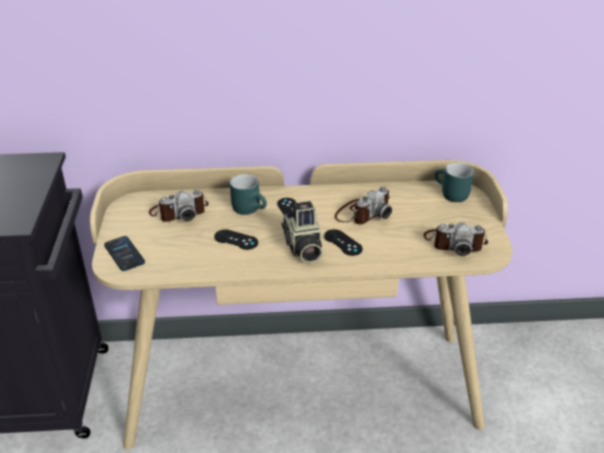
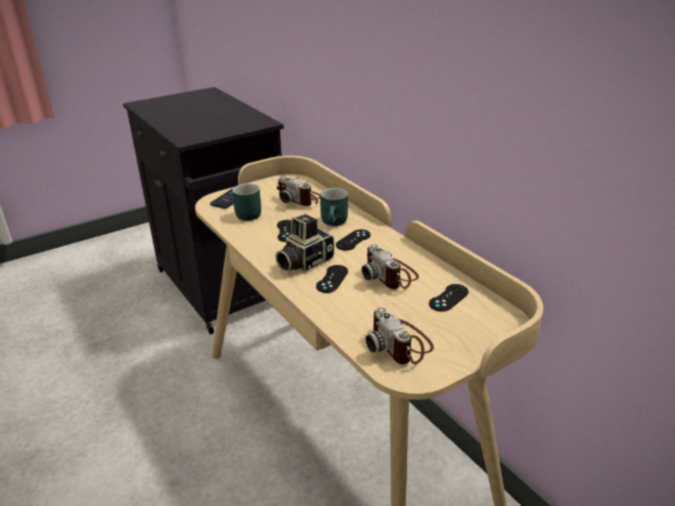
camera: 60 degrees right, 5 degrees down
(362, 213) = (390, 275): camera -> camera turned 45 degrees clockwise
(414, 201) = (448, 298): none -> black game controller
(450, 195) = (489, 317): turquoise mug -> turquoise mug (248, 213)

